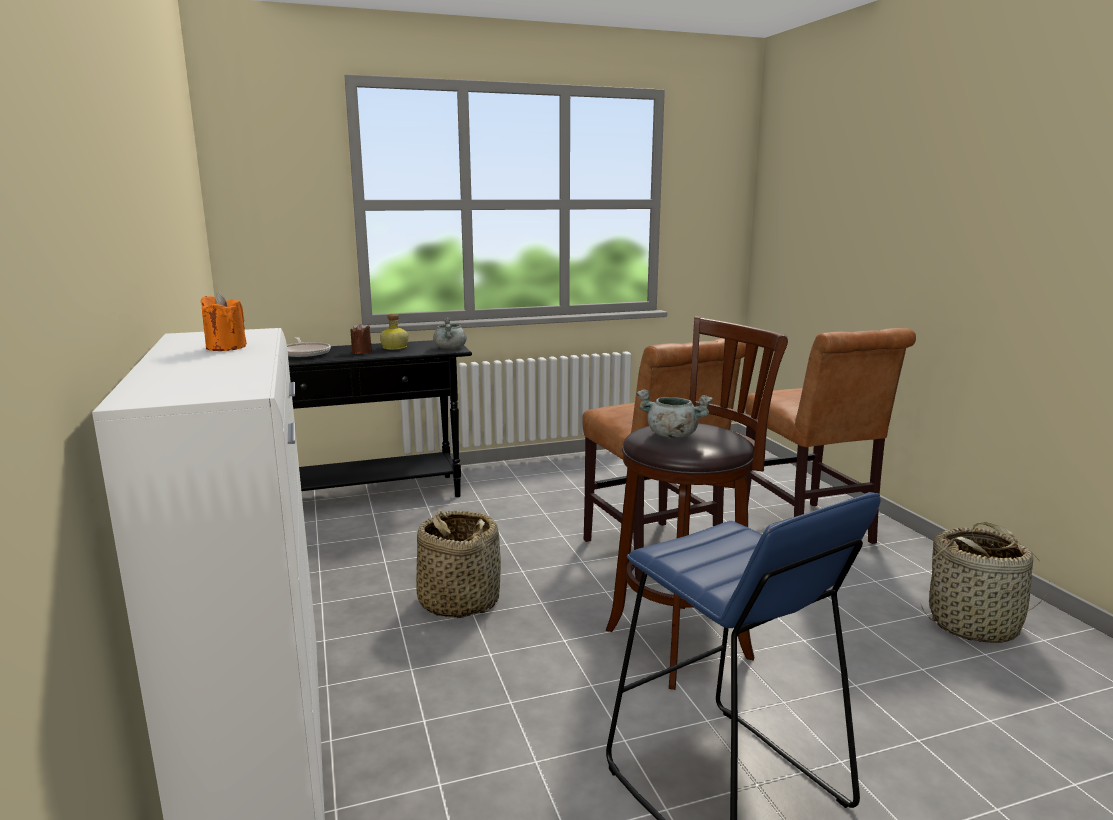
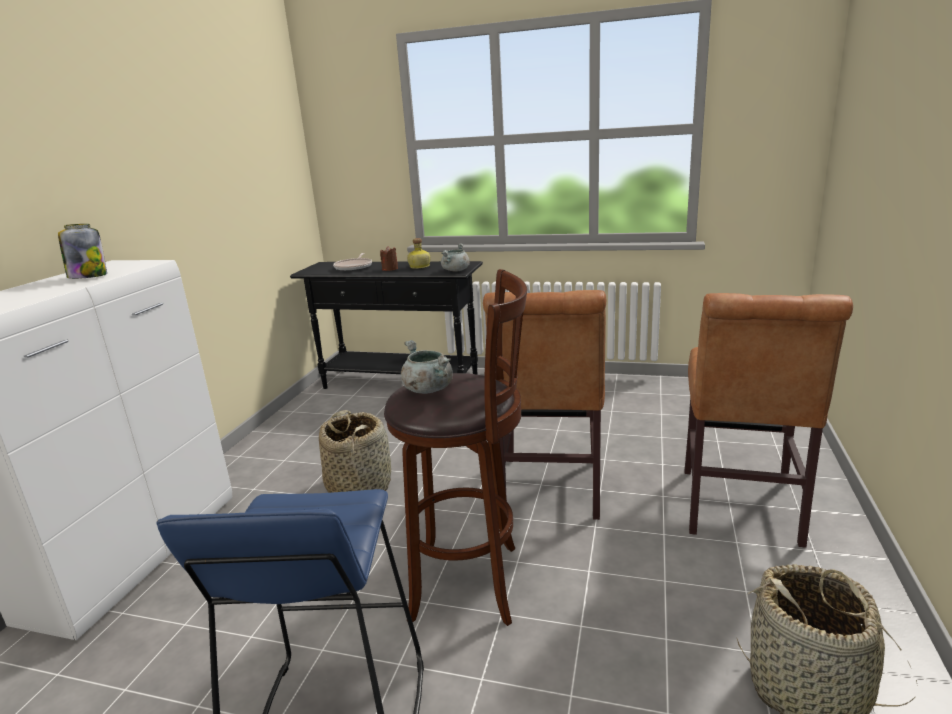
camera: 35 degrees right, 5 degrees up
(226, 347) = (88, 276): orange candle -> jar

